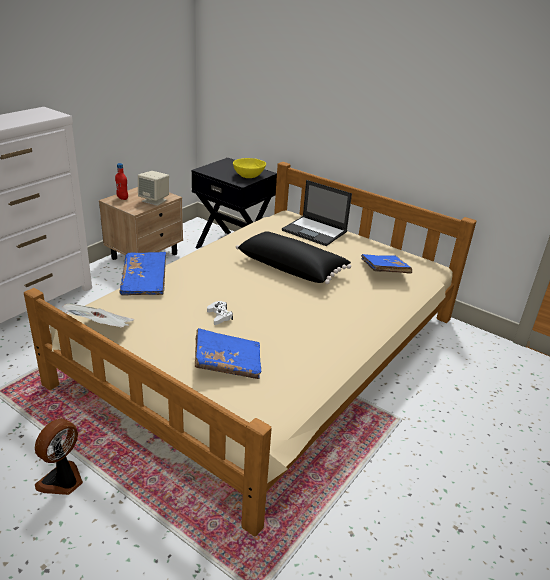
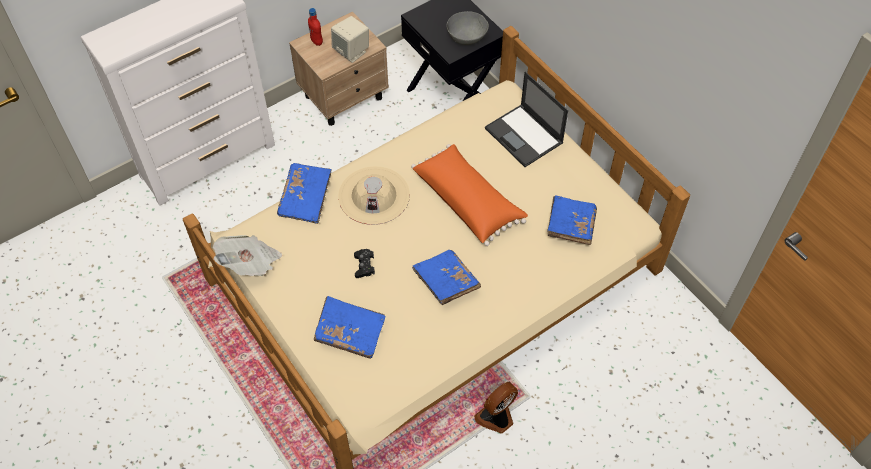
camera: 20 degrees right, 25 degrees up
(63, 481) = (207, 390): fan -> fan (496, 418)
(208, 273) = (374, 195): none -> beige hat
(219, 316) = (364, 266): white game controller -> black game controller
(248, 176) = (466, 37): yellow bowl -> grey bowl
(292, 268) = (468, 201): black pillow -> orange pillow
(302, 317) = (446, 282): none -> blue book

